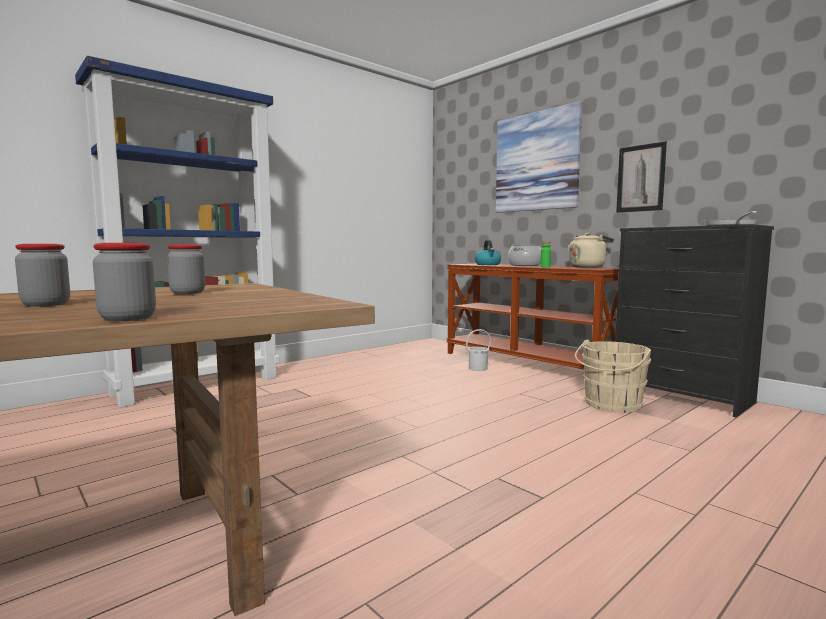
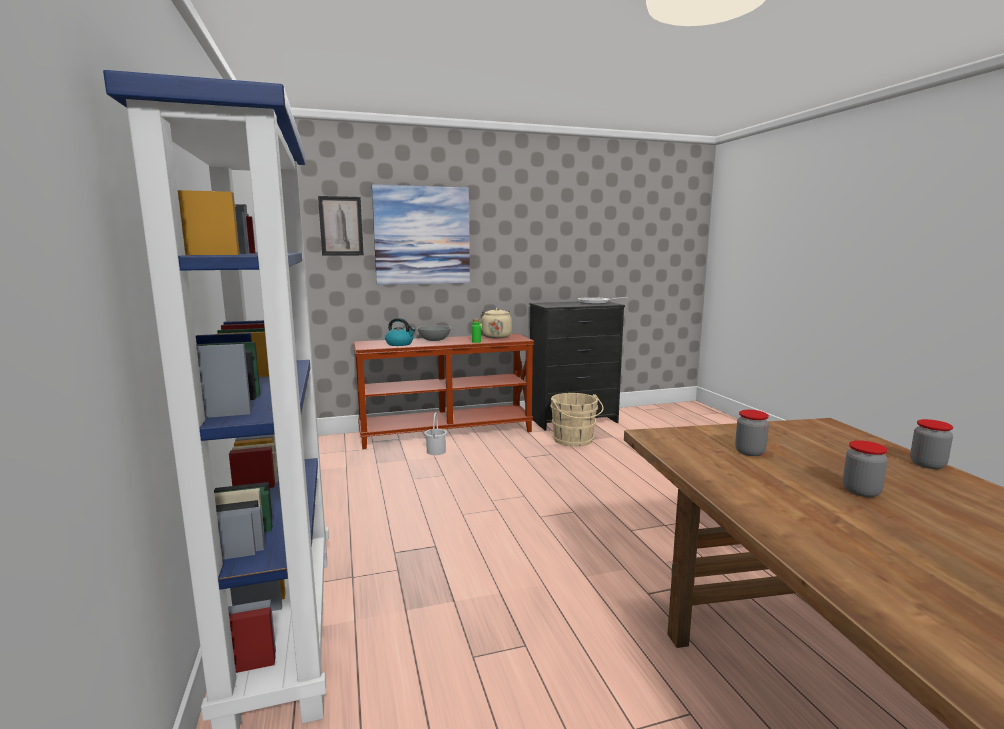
camera: 65 degrees left, 5 degrees up
(524, 265) = (434, 340): cooking pot -> grey bowl
(640, 178) = (521, 262): picture -> picture (341, 226)

